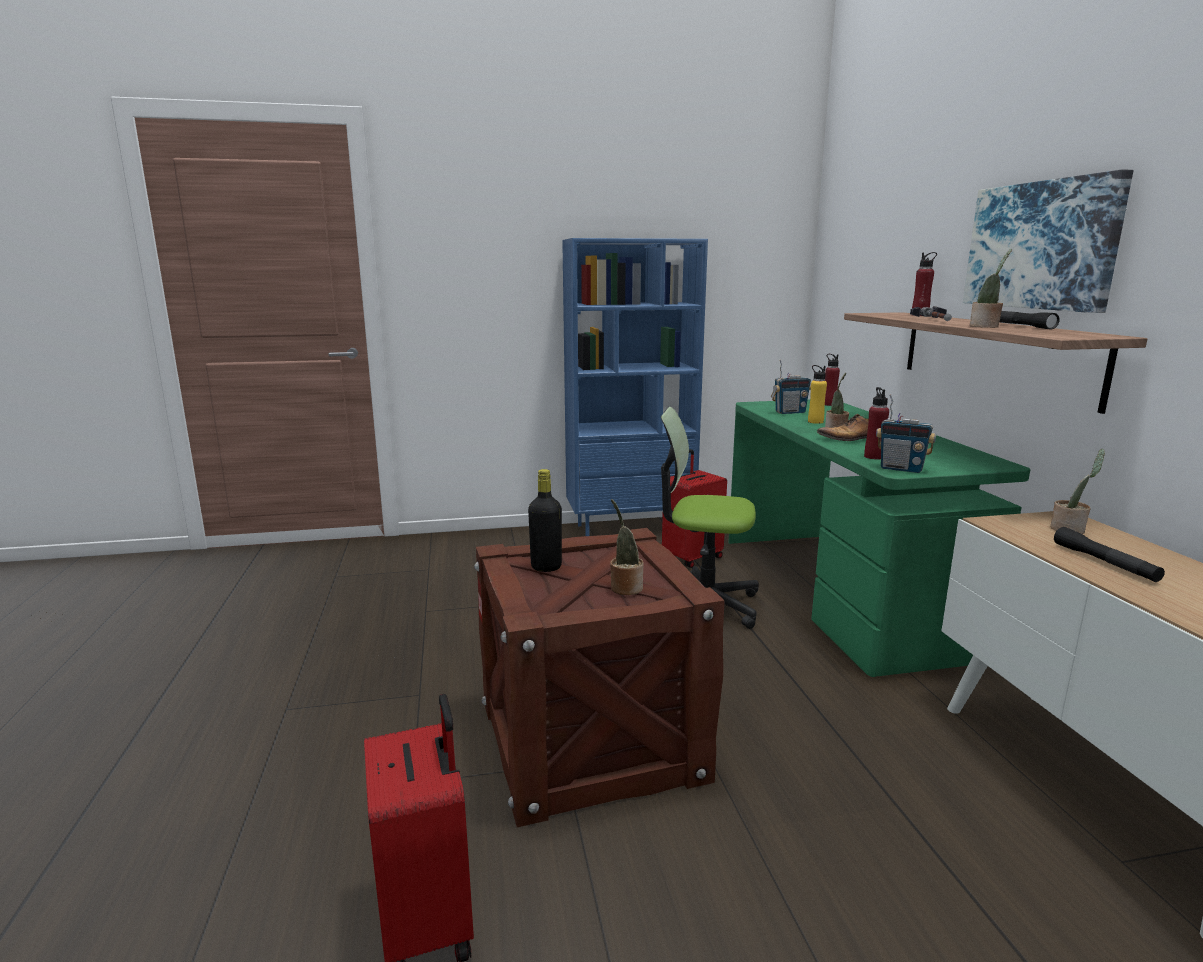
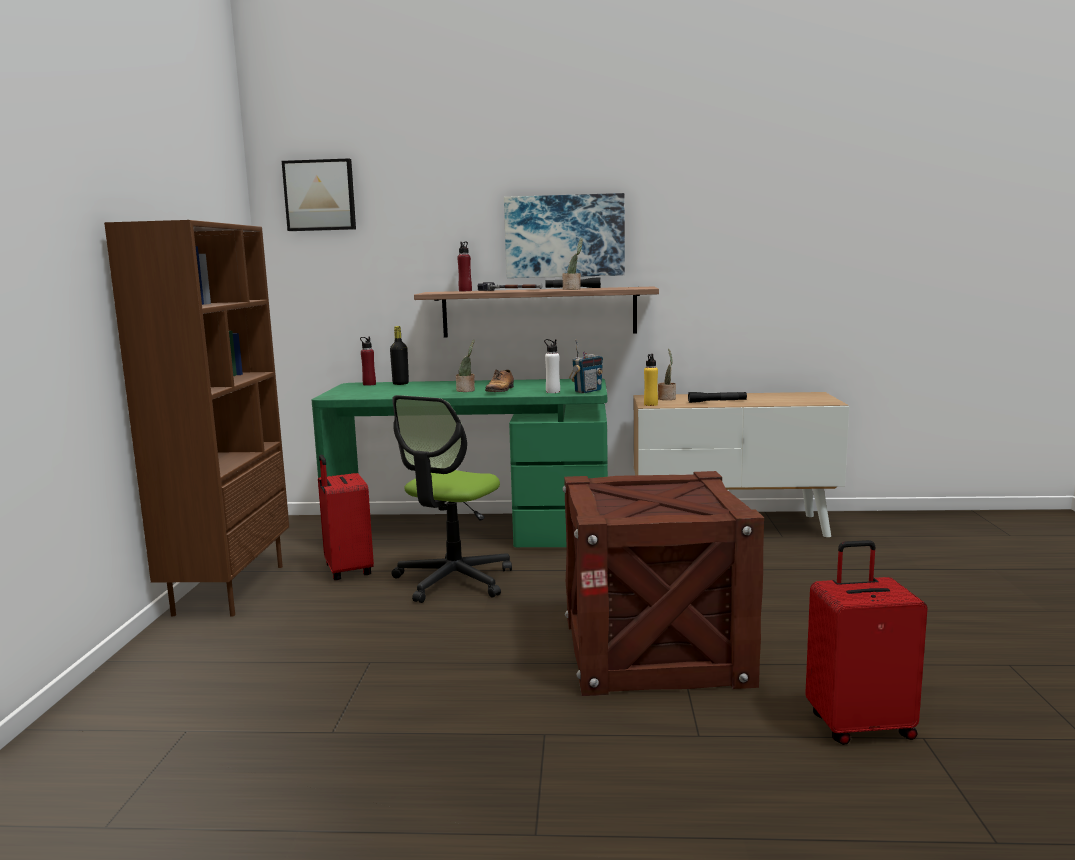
camera: 75 degrees left, 5 degrees down
(546, 567) = (634, 508): black bottle -> black bottle (400, 384)
(625, 587) = (681, 491): potted plant -> none
(630, 529) = (229, 589): blue bookcase -> brown bookcase
(789, 412) = (384, 392): radio -> none
(815, 422) = (430, 391): yellow bottle -> yellow bottle (650, 404)
(853, 200) = (320, 195): none -> picture
(873, 457) = (552, 392): red bottle -> white bottle

